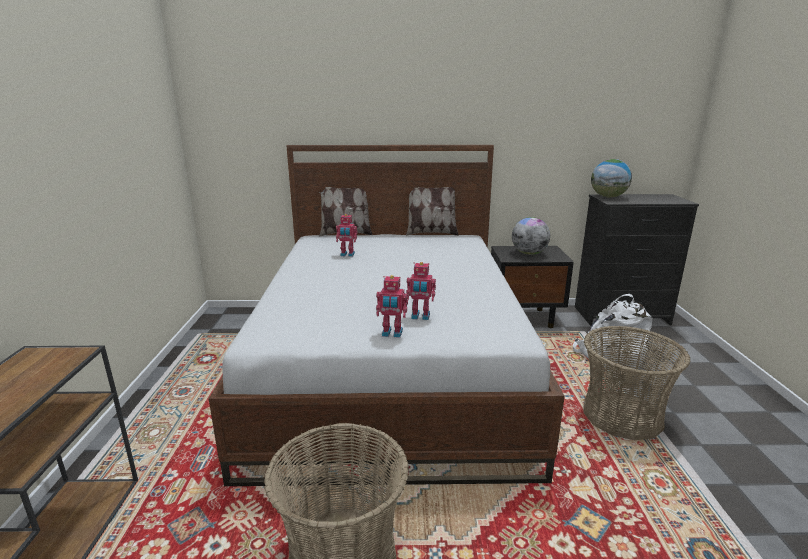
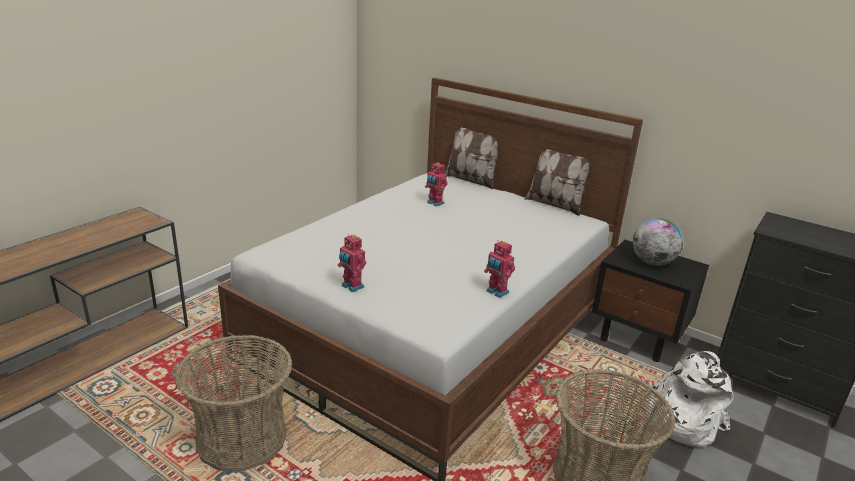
camera: 35 degrees right, 5 degrees up
(420, 316) = (396, 282): toy robot -> toy robot (496, 292)
(608, 197) = (784, 222): globe -> none

